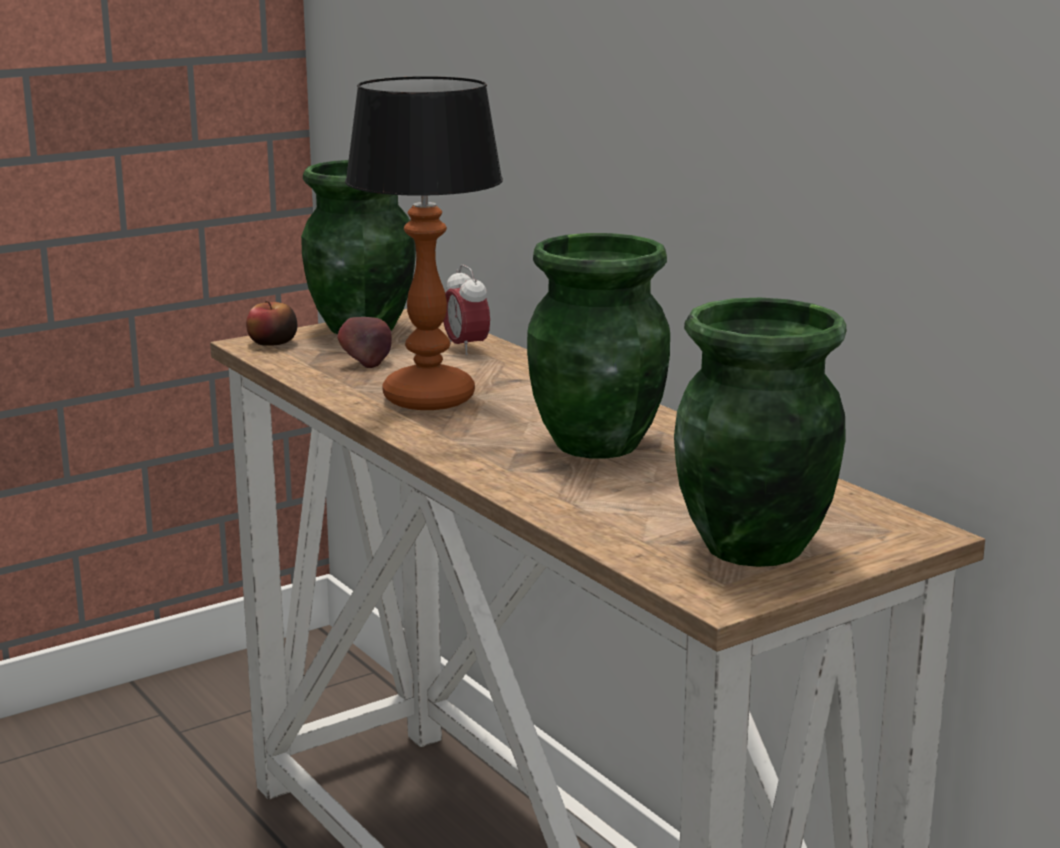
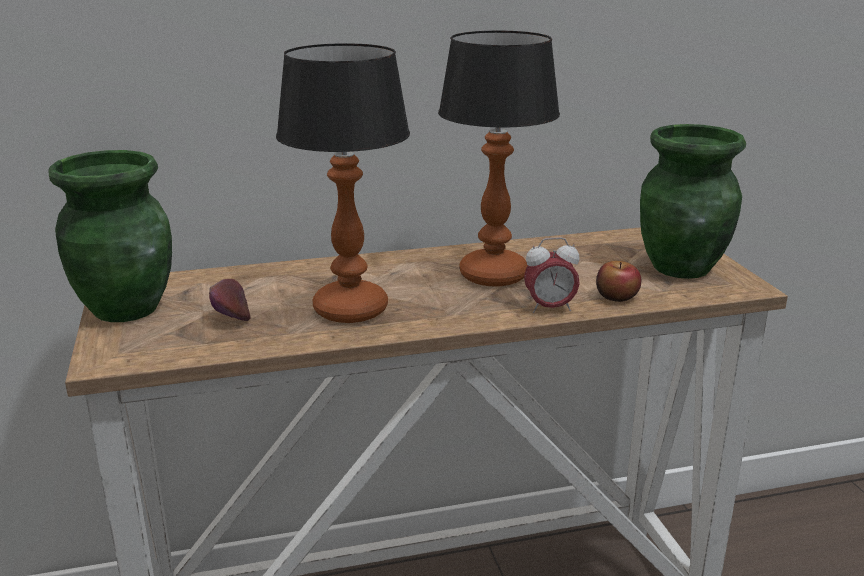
camera: 70 degrees left, 5 degrees up
(272, 343) = (118, 351): apple -> apple (617, 296)
(466, 348) = (238, 280): alarm clock -> alarm clock (549, 308)
(599, 444) = (494, 274): green vase -> table lamp

